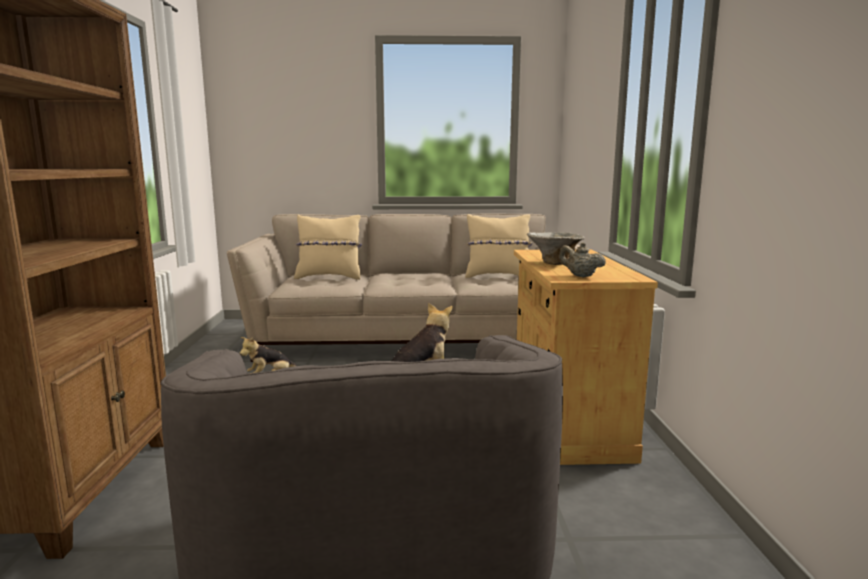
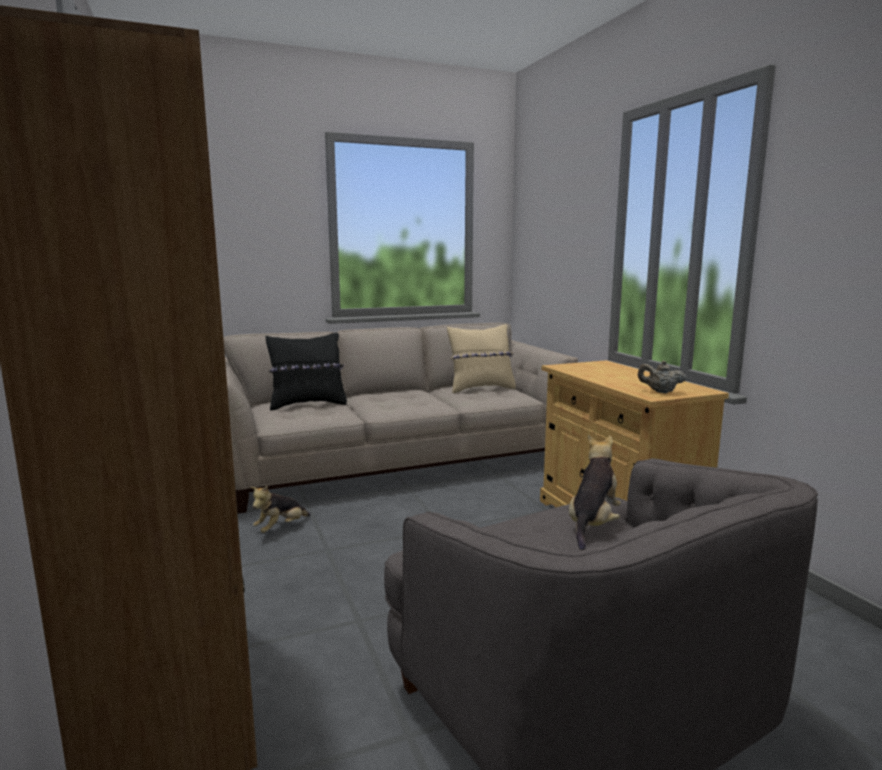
camera: 20 degrees left, 0 degrees up
(329, 277) = (308, 404): beige pillow -> black pillow
(554, 263) = (609, 379): bowl -> none

